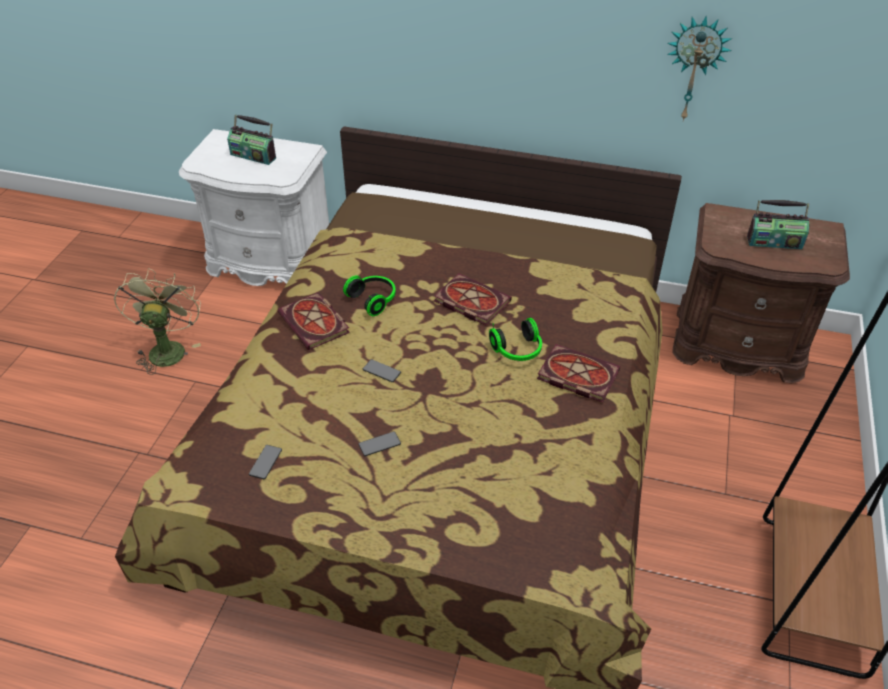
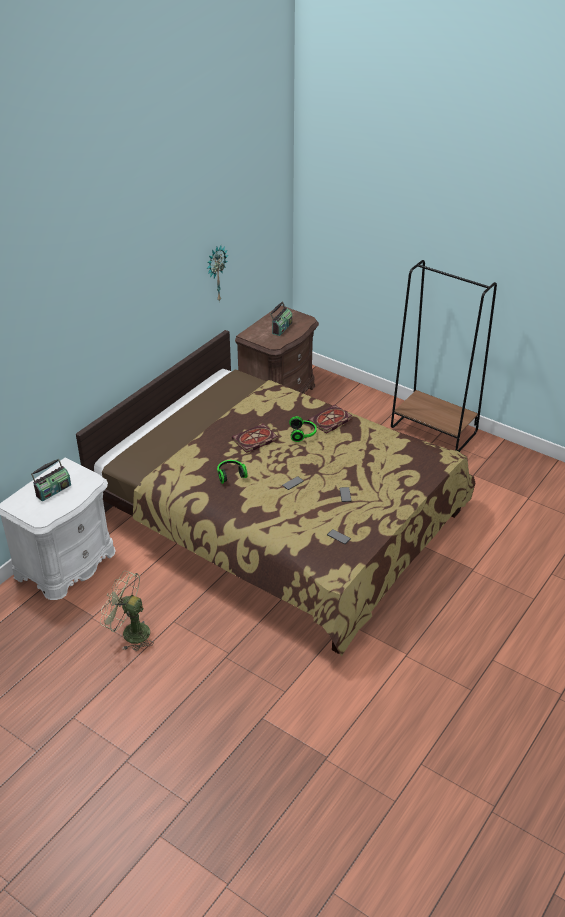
camera: 70 degrees left, 5 degrees down
(316, 324) = (238, 501): book -> none

